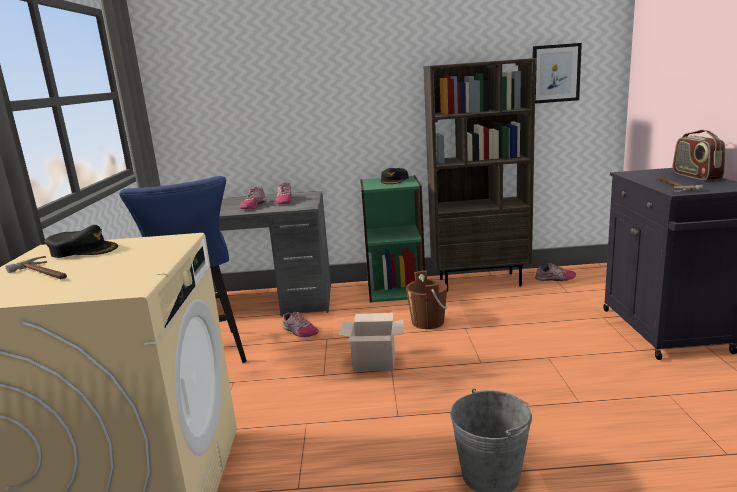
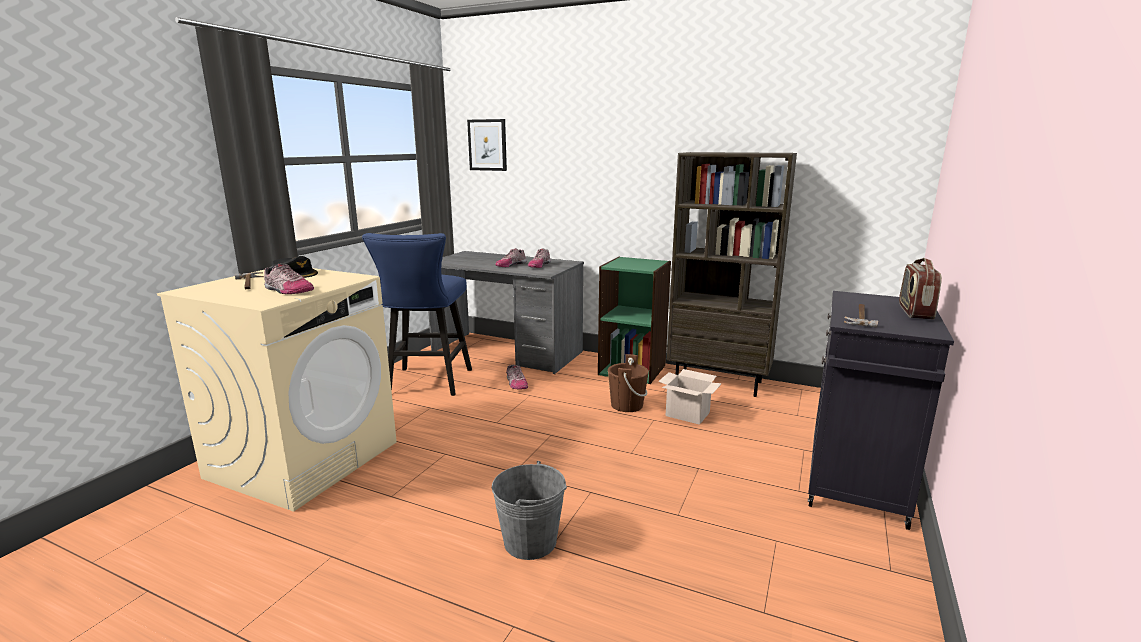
camera: 25 degrees right, 0 degrees up
(375, 362) = (545, 425): cardboard box -> cardboard box (688, 414)
(394, 180) = (643, 262): black cap -> none
(555, 73) = (839, 172): picture -> picture (487, 145)
(555, 279) = (801, 399): shoe -> shoe (287, 290)

